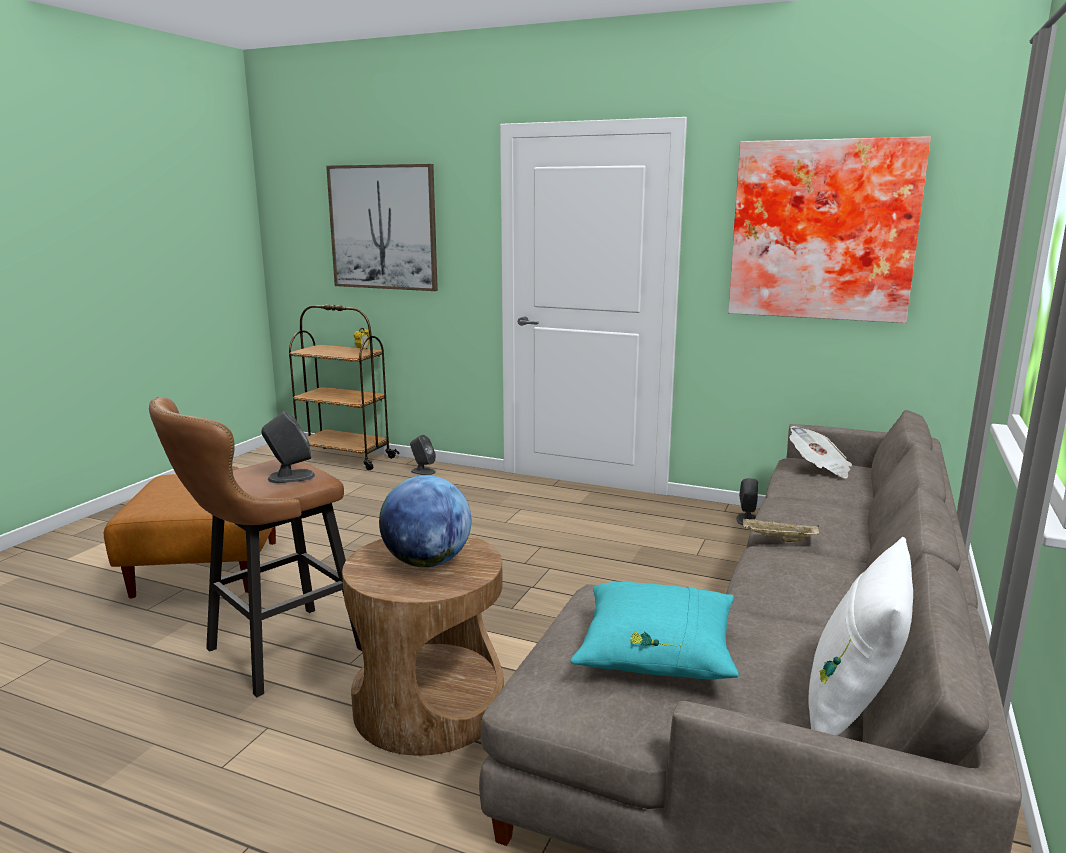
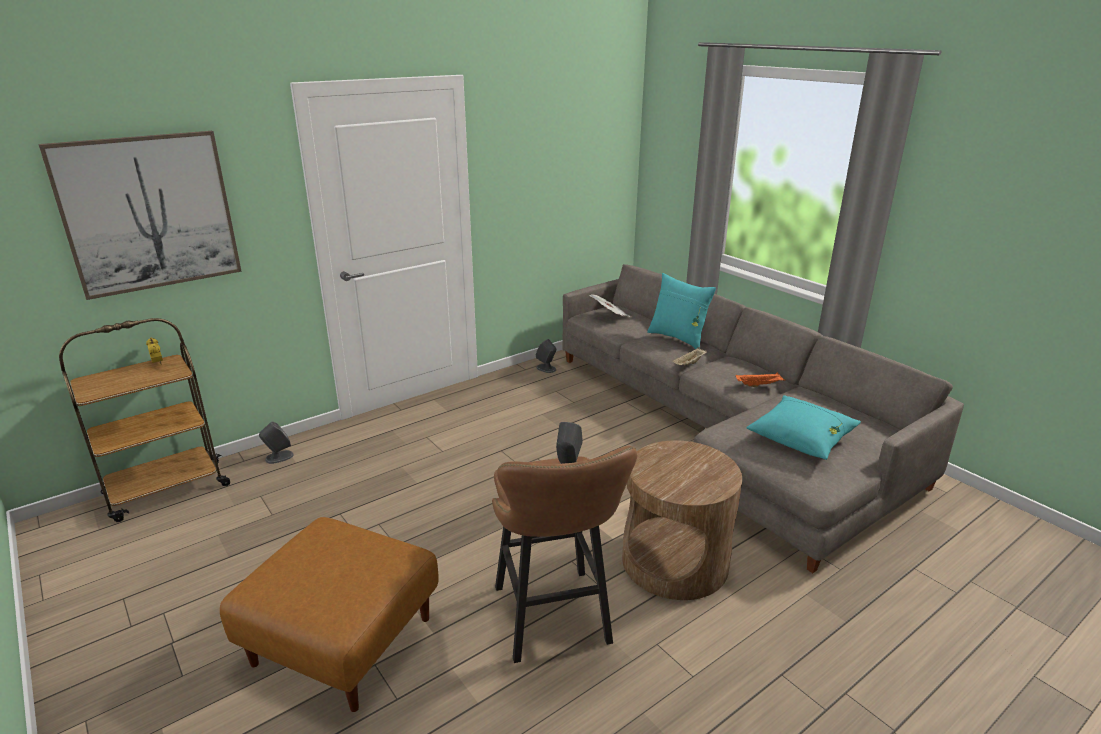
camera: 60 degrees left, 10 degrees up
(427, 562) = (685, 468): globe -> none
(792, 595) = (759, 385): none -> orange tray
(823, 230) = (555, 156): picture -> none
(839, 516) = (677, 339): none -> turquoise pillow
(851, 708) = (861, 414): white pillow -> none

